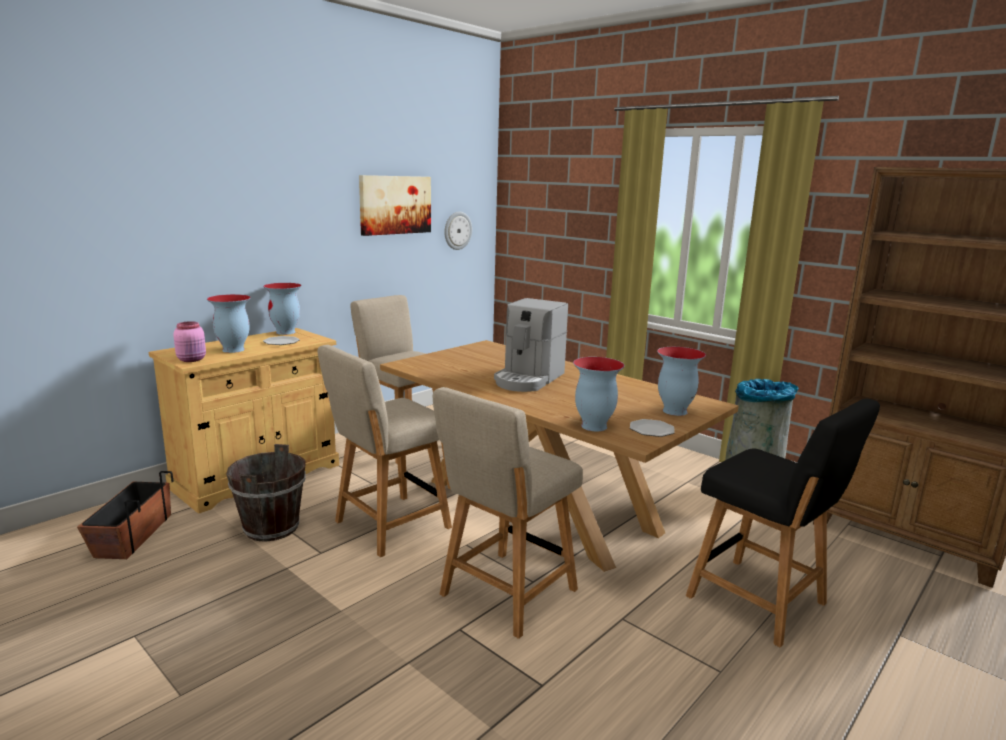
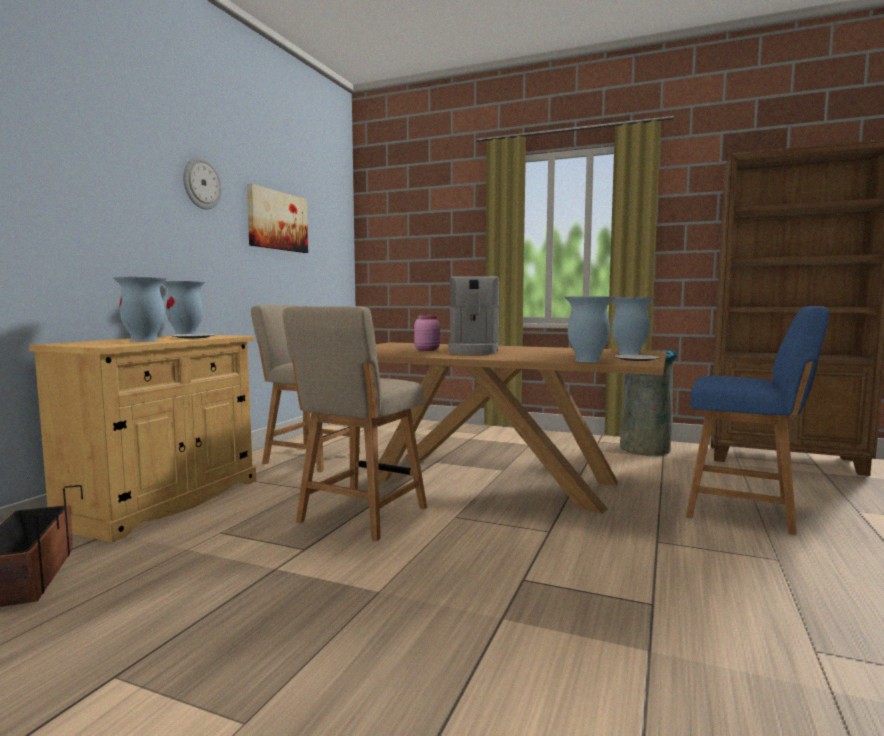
camera: 20 degrees left, 10 degrees down
(192, 360) = (102, 344): pink jar -> pink jar (428, 350)
(272, 528) = (223, 539): brown bucket -> none
(457, 230) = (327, 256): wall clock -> wall clock (201, 183)
(504, 595) = (535, 546): beige chair -> none
(762, 603) = (746, 511): black chair -> blue chair

